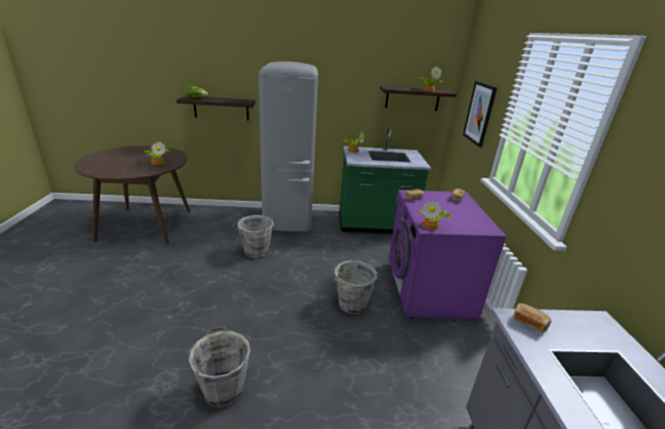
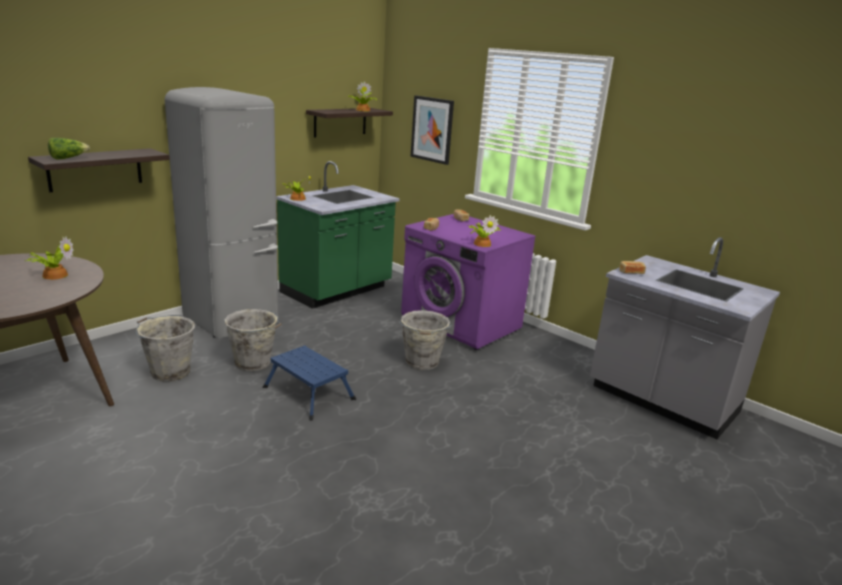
camera: 45 degrees left, 5 degrees down
(223, 388) = (423, 470): grey bucket -> grey bucket (169, 372)
(252, 286) = (308, 393): none -> blue step ladder

